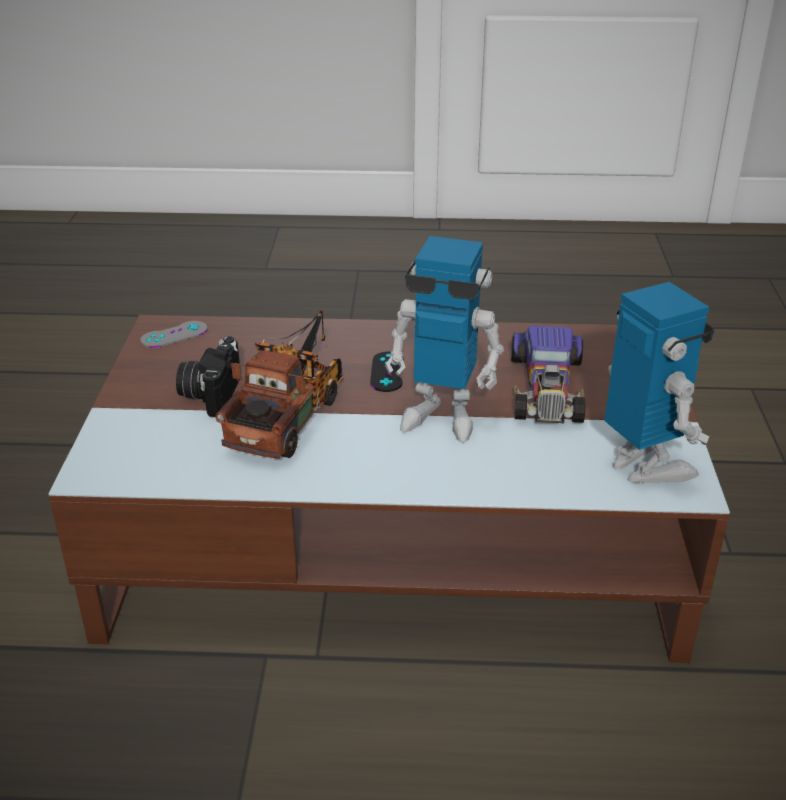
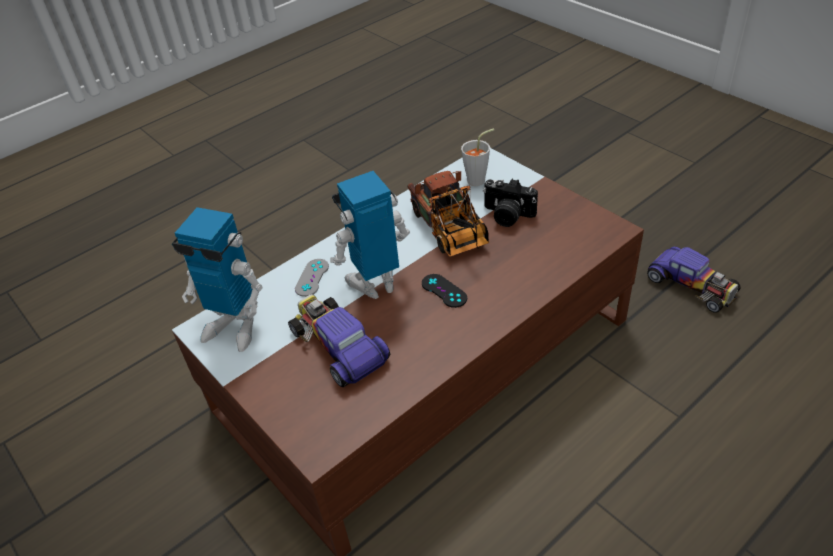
camera: 140 degrees right, 10 degrees up
(59, 432) = (692, 285): none -> toy car
(151, 449) = (480, 179): none -> grey cup
(174, 335) = (595, 231): grey game controller -> grey game controller (312, 277)
(210, 394) = (507, 216): camera -> camera turned 150 degrees clockwise

